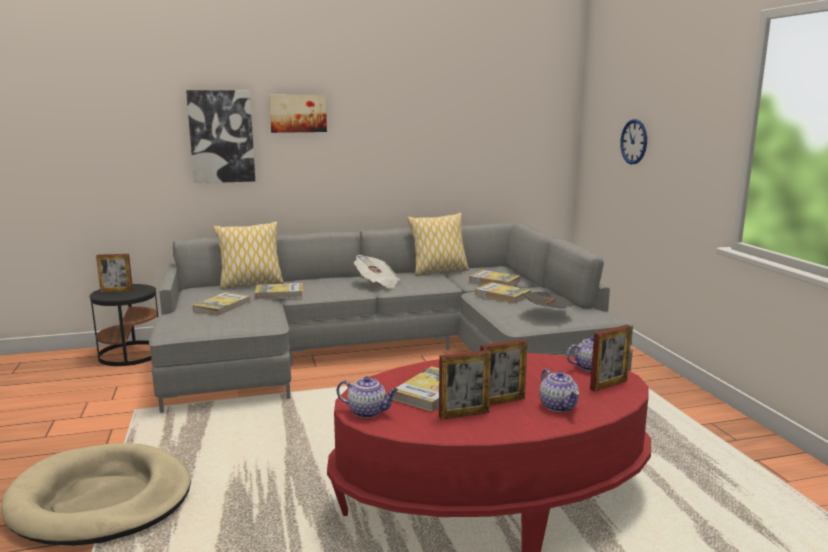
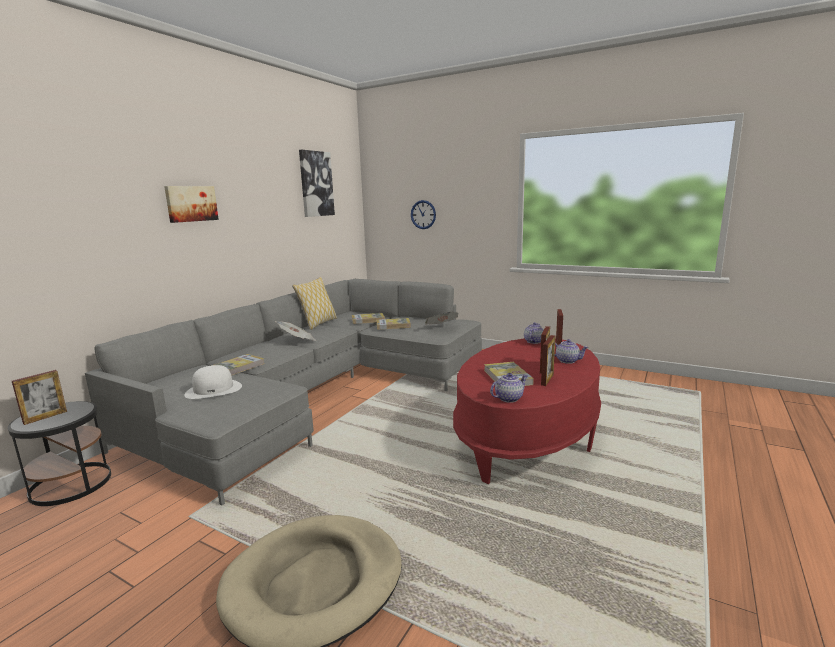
camera: 45 degrees left, 0 degrees up
(221, 136) = (124, 229): picture -> picture (316, 184)
(222, 306) = (214, 389): book -> white hat
(251, 284) = (191, 369): pillow -> none

